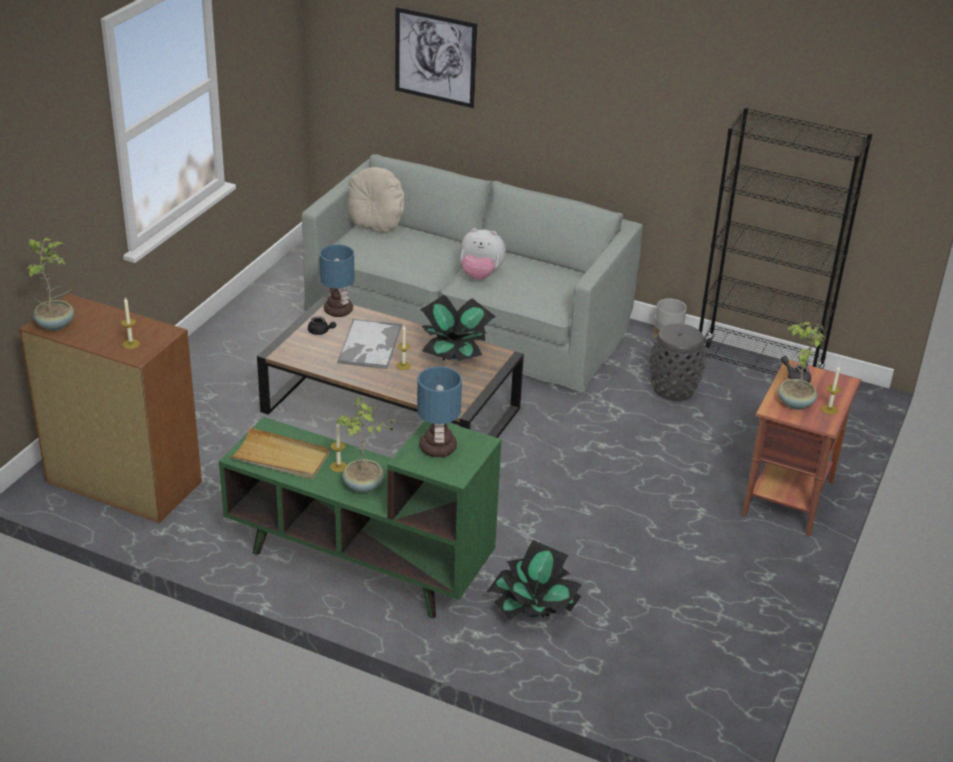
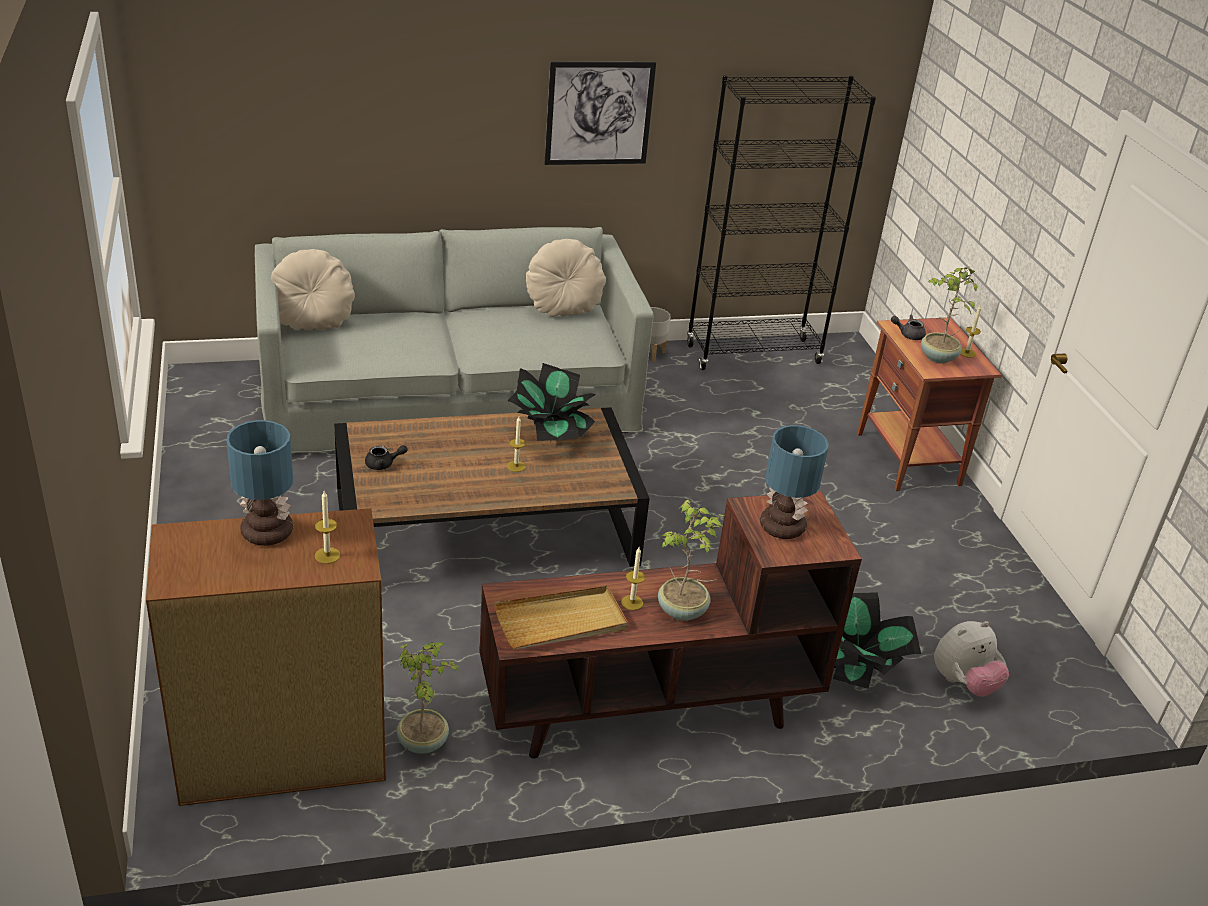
camera: 40 degrees left, 0 degrees up
(56, 324) = (192, 572): potted plant -> potted plant (423, 741)
(337, 310) = (371, 433): table lamp -> table lamp (265, 532)
(356, 563) = (647, 710): green tv stand -> brown tv stand
(370, 345) = (455, 458): tray -> none
(435, 57) = (334, 96): picture -> picture (599, 113)
(480, 275) = (488, 340): plush toy -> plush toy (963, 683)
(564, 273) = (563, 310): none -> beige pillow
(673, 389) = (709, 397): grey stool -> none

